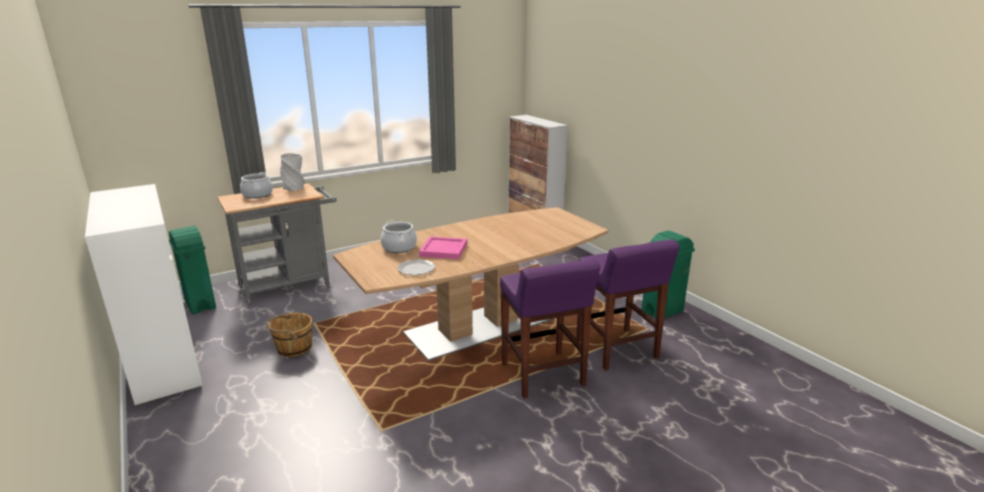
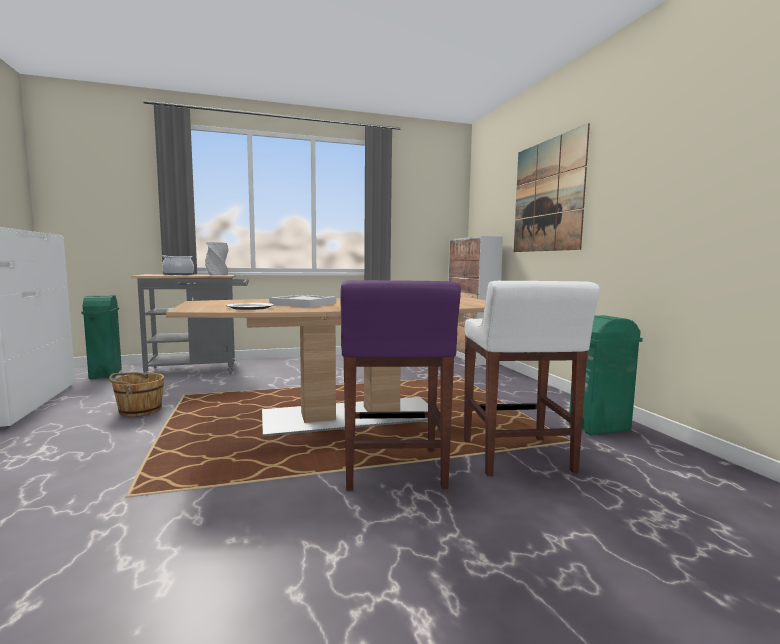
camera: 15 degrees right, 15 degrees down
(399, 247) = (259, 301): cooking pot -> none
(443, 250) = (302, 304): pink tray -> white tray
(615, 103) = (547, 196): none -> picture
(617, 350) = (517, 457): purple stool -> white stool

